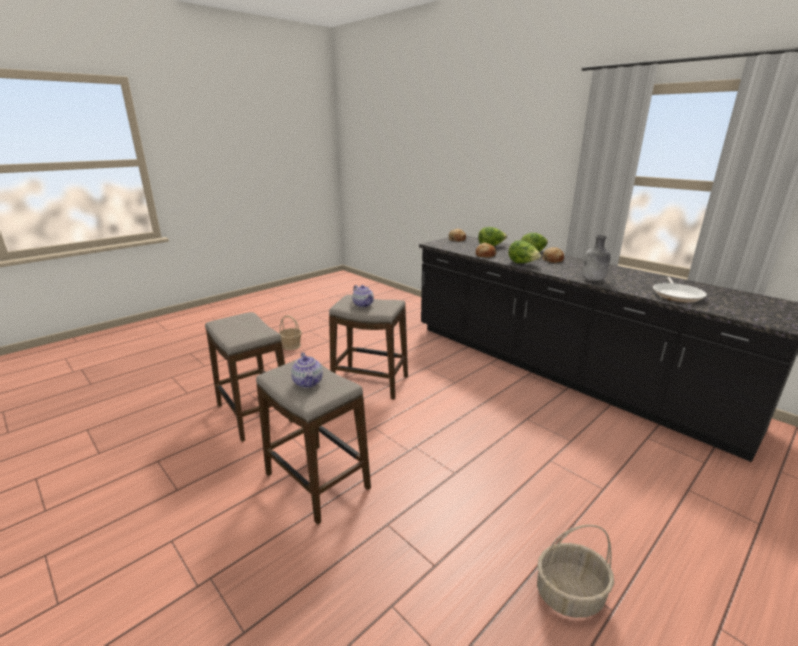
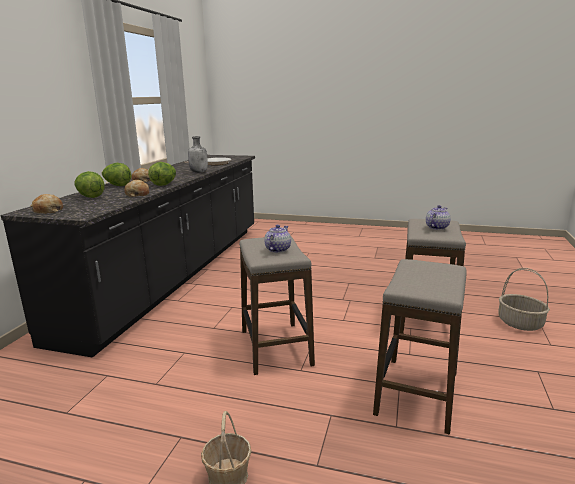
camera: 120 degrees left, 5 degrees down
(569, 595) = (383, 252): basket -> basket (520, 323)

